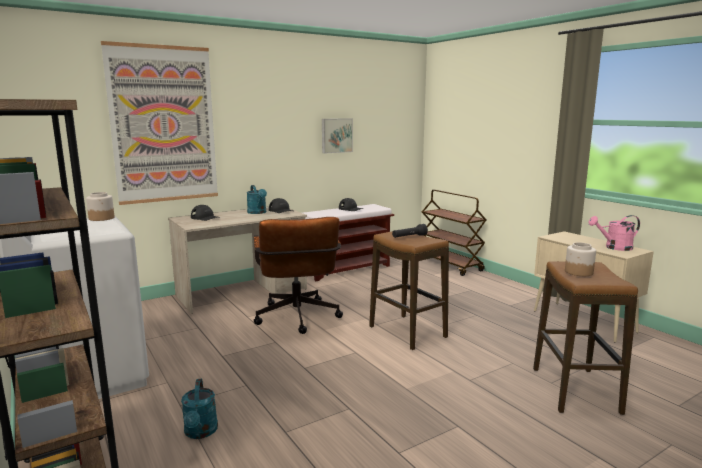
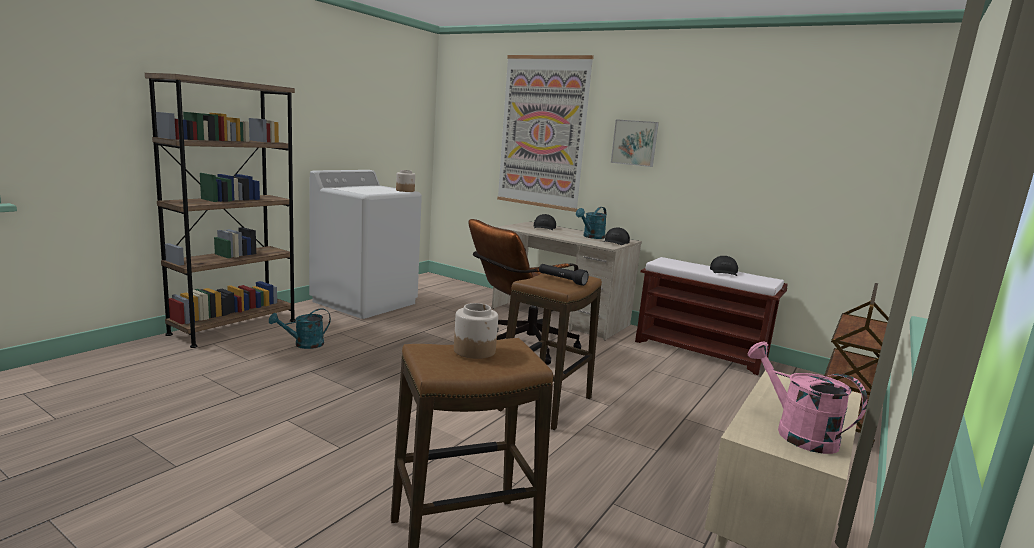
camera: 65 degrees right, 0 degrees up
(336, 135) = (740, 167): picture -> picture (635, 143)

